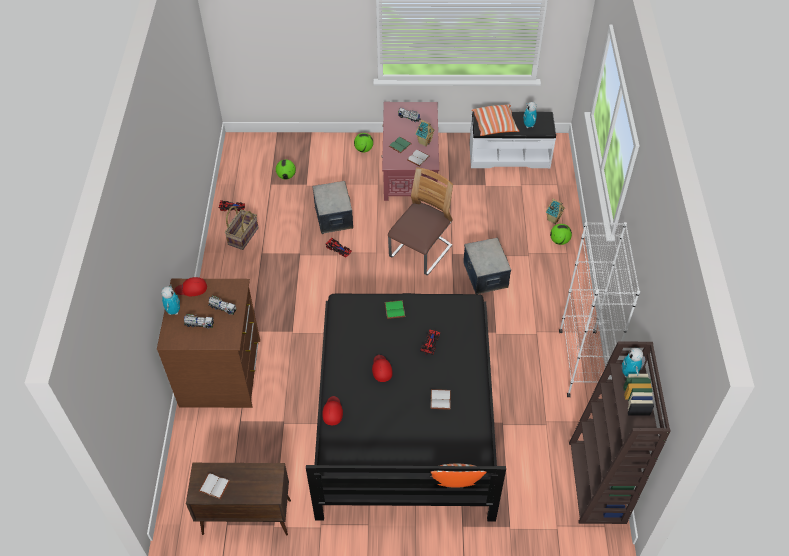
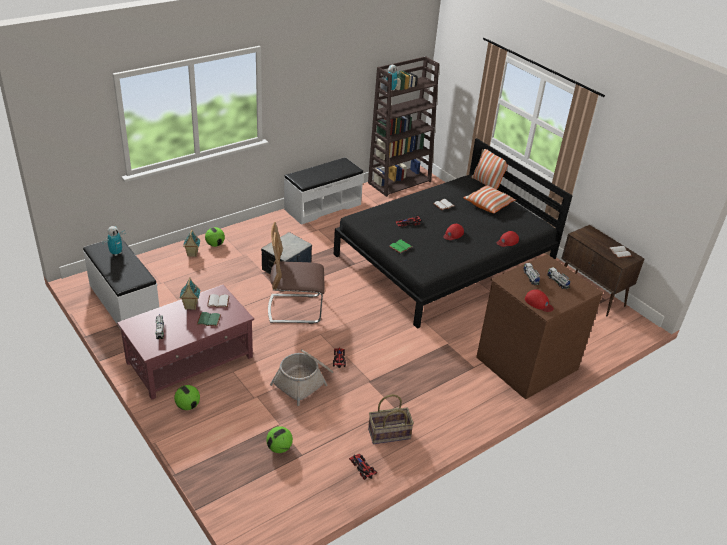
camera: 130 degrees left, 15 degrees down
(173, 311) = (567, 301): toy robot -> none
(333, 216) = (304, 381): storage box -> basket
(495, 126) = (132, 272): pillow -> pillow (488, 205)
(581, 362) = (322, 206): white bookcase -> white bench

